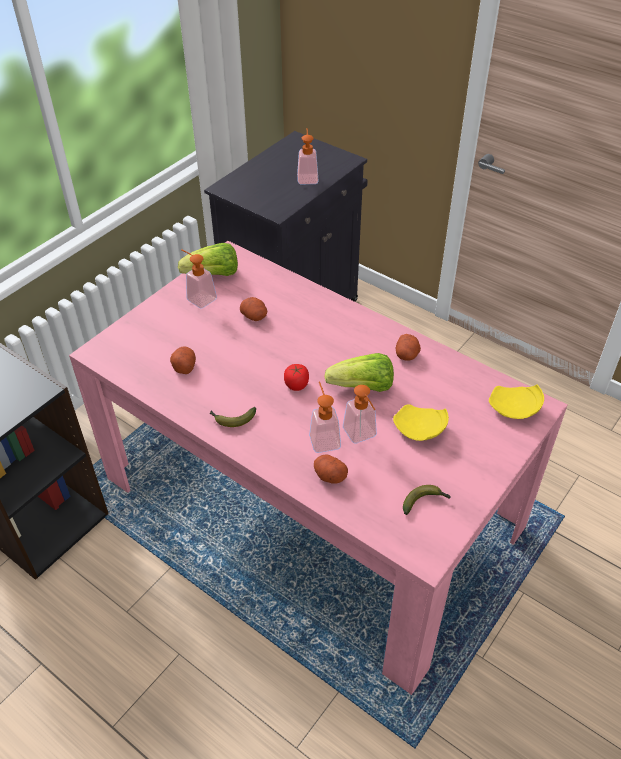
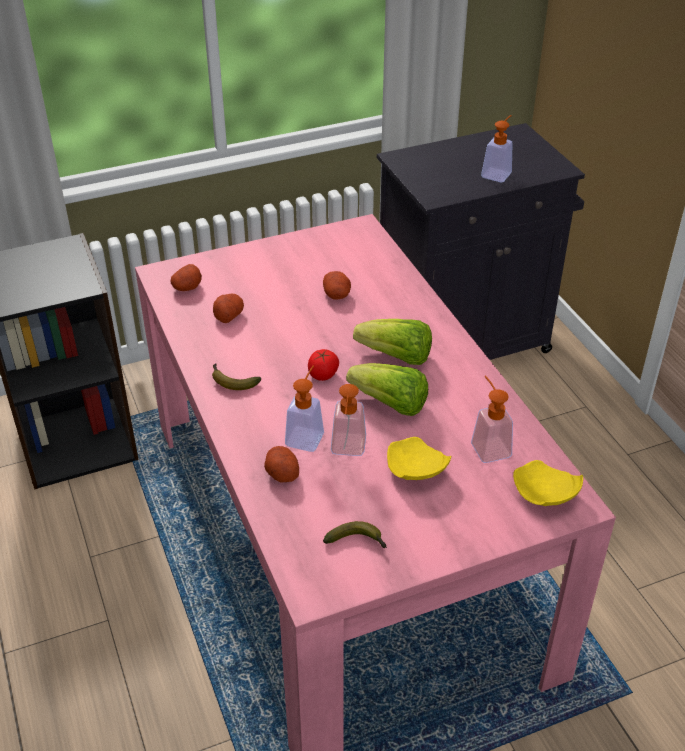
camera: 30 degrees right, 5 degrees down
(198, 297) = (296, 257): soap dispenser -> soap dispenser (488, 445)
(213, 275) = (329, 241): lettuce -> lettuce (396, 357)
(407, 355) = (467, 391): potato -> potato (187, 287)

